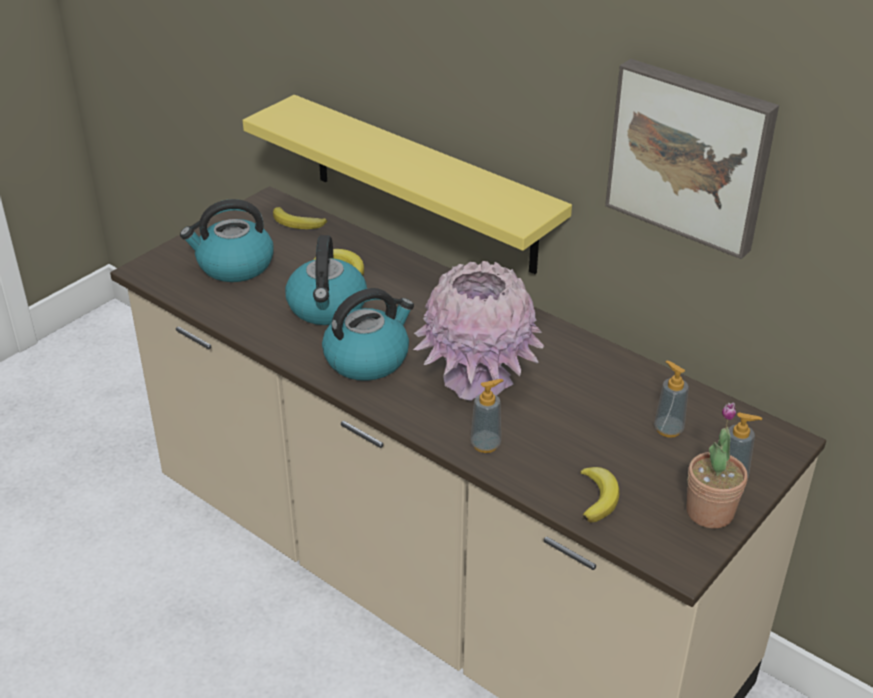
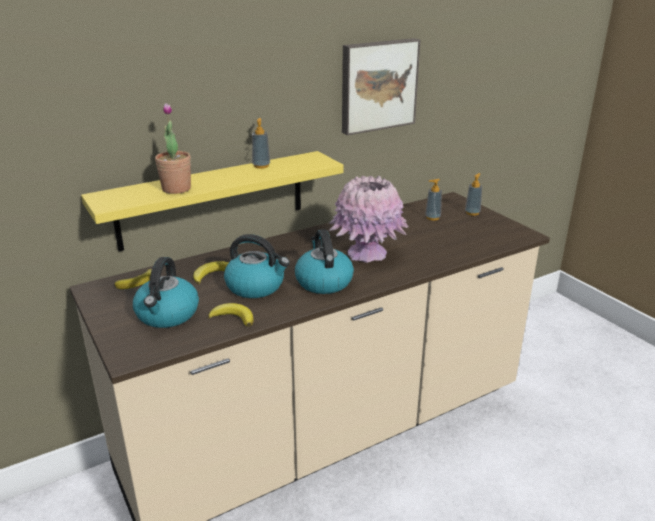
camera: 70 degrees left, 10 degrees down
(485, 444) = (424, 261): soap dispenser -> soap dispenser (261, 166)
(598, 497) = (477, 242): banana -> banana (233, 317)
(709, 512) = (494, 222): potted plant -> potted plant (176, 189)

